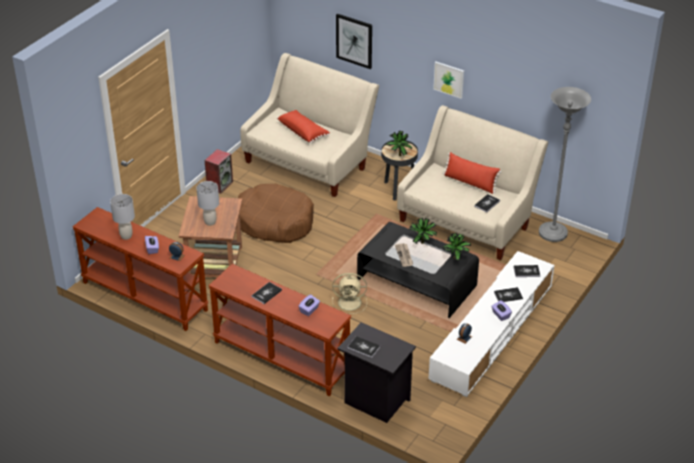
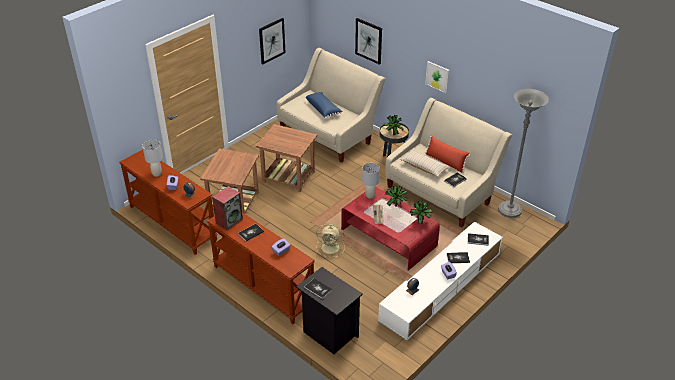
camera: 10 degrees right, 0 degrees up
(210, 222) = (227, 170): grey table lamp -> grey table lamp (370, 195)
(219, 185) = (256, 144): speaker -> speaker (229, 220)
(229, 51) = (271, 40): none -> picture
(274, 222) = (289, 177): brown dog bed -> brown side table
(303, 131) = (323, 109): red pillow -> blue pillow
(416, 283) = (388, 238): black coffee table -> red coffee table
(446, 192) = (424, 167): none -> beige pillow

